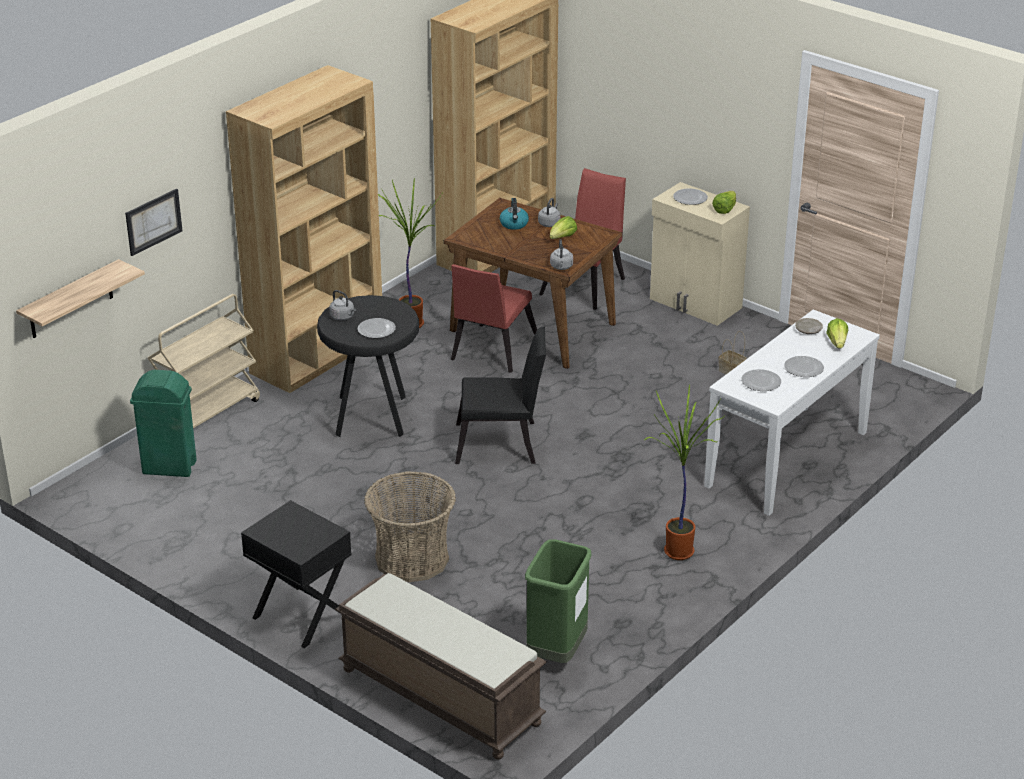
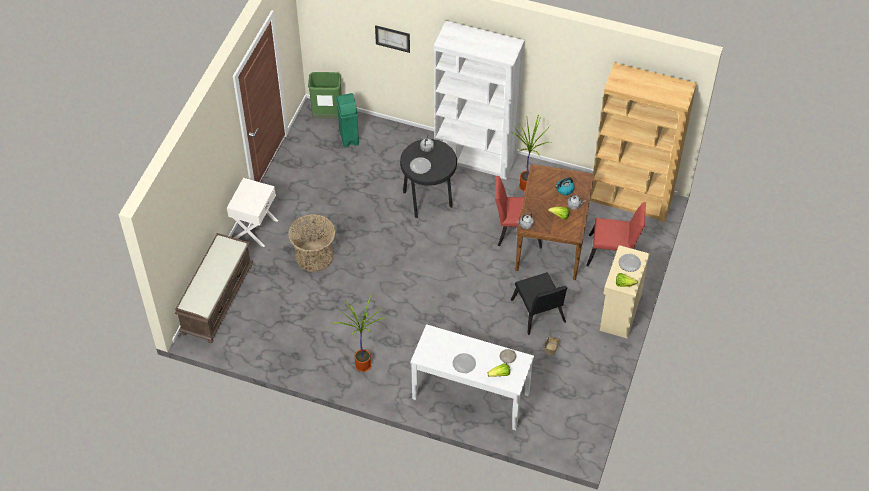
camera: 70 degrees right, 20 degrees up
(70, 300) = (337, 39): shelf -> none
(207, 413) = (400, 133): beige cart -> none
(301, 616) = (255, 229): black nightstand -> white nightstand
(318, 355) = (475, 157): brown bookcase -> white bookcase
(502, 444) = (427, 263): black chair -> black chair (538, 314)
(557, 652) = (264, 335): green trash can -> green trash can (327, 116)
(761, 382) = (440, 347): plate -> none

